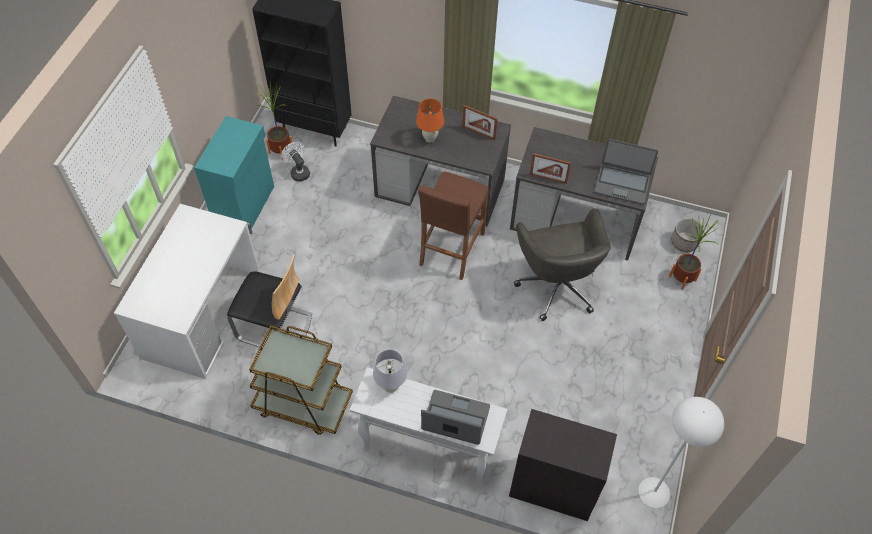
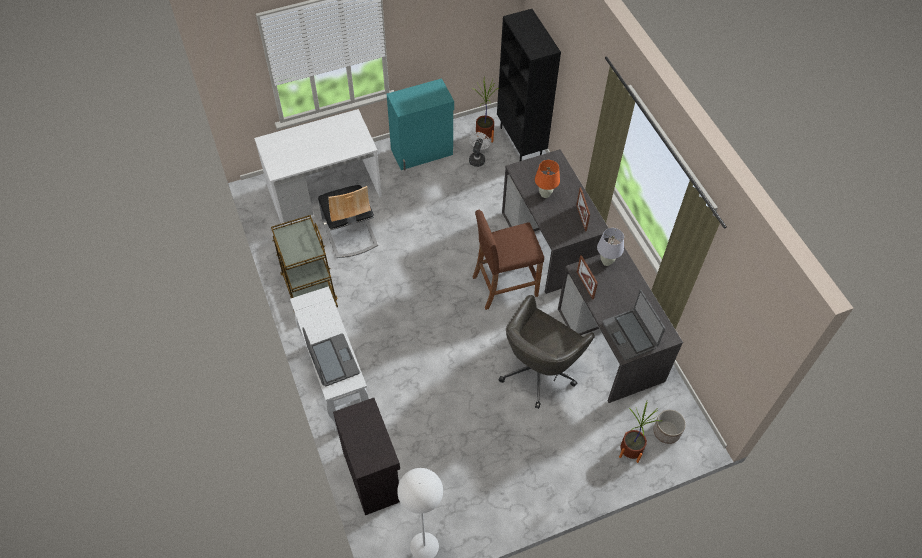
camera: 50 degrees right, 0 degrees up
(391, 387) = (325, 309): white table lamp -> white table lamp (606, 262)

